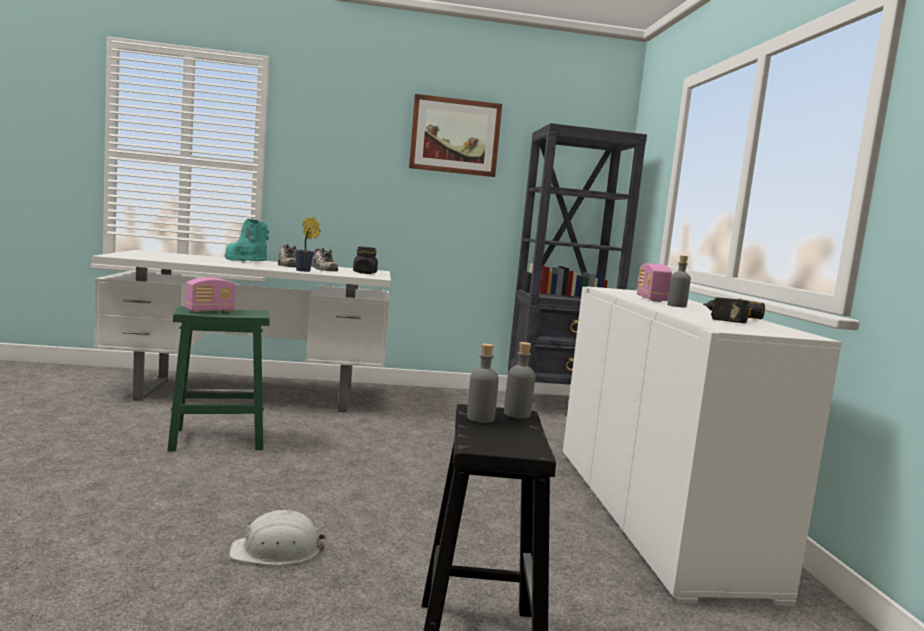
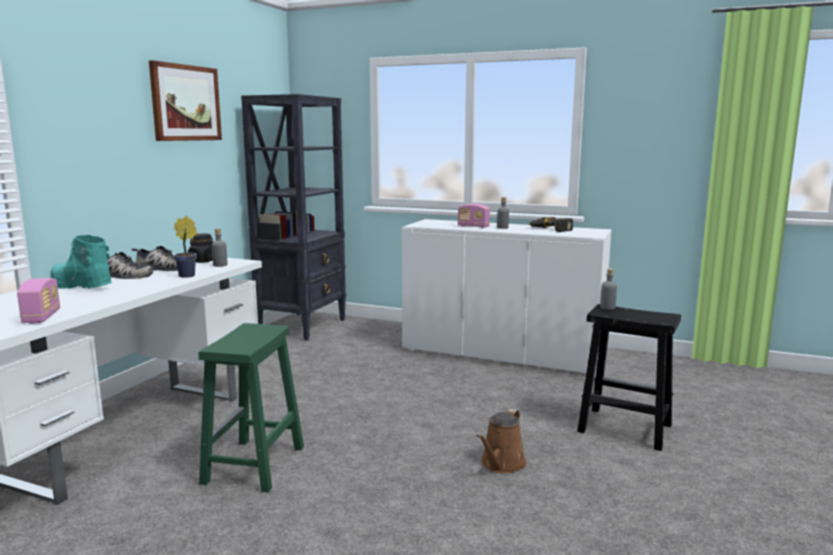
camera: 60 degrees left, 5 degrees up
(210, 311) = (241, 341): radio -> radio (42, 317)
(244, 261) = (80, 286): turquoise boot -> turquoise boot turned 45 degrees clockwise
(277, 551) = (501, 464): white hard hat -> brown watering can
(480, 418) = (615, 314): grey bottle -> grey bottle (220, 265)

